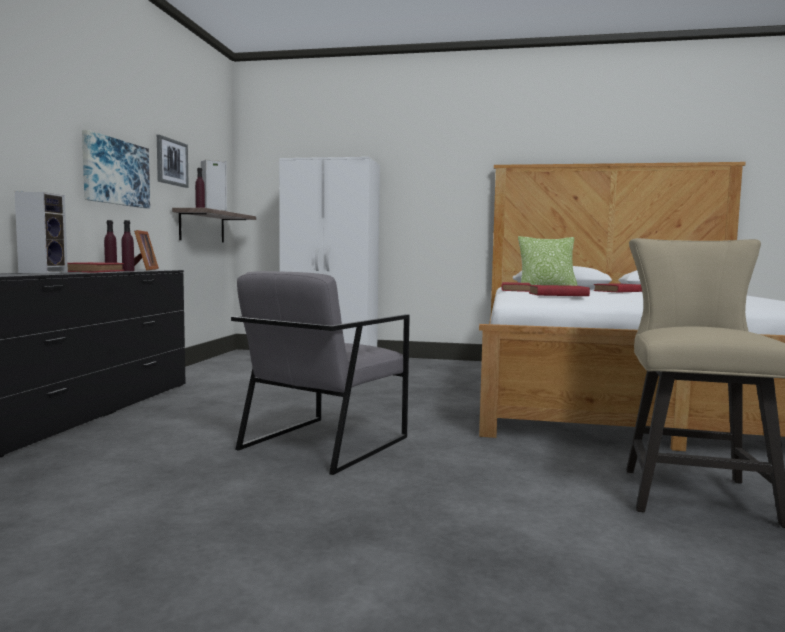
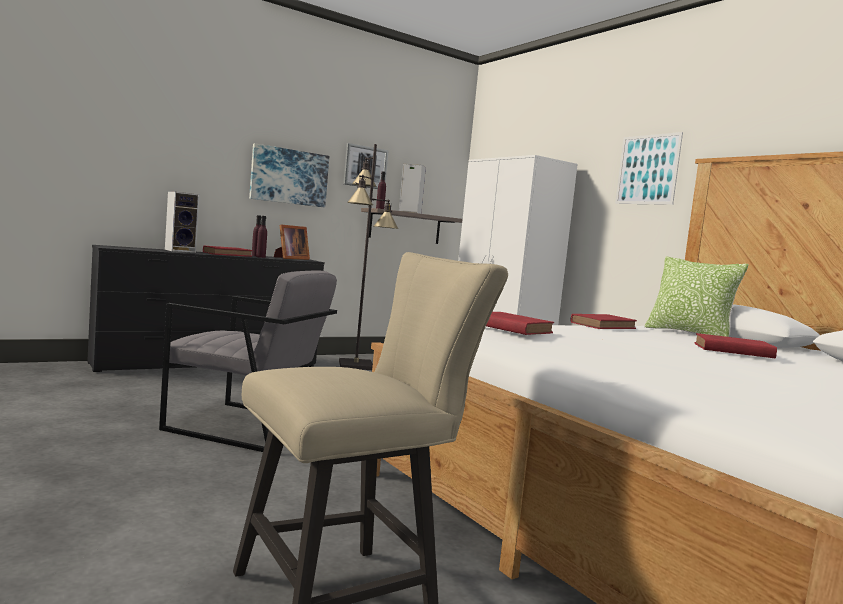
camera: 45 degrees right, 0 degrees up
(216, 376) = (356, 365): none -> black floor lamp
(323, 443) = (246, 426): grey armchair -> grey armchair turned 150 degrees counterclockwise
(447, 171) = (647, 169): none -> picture

